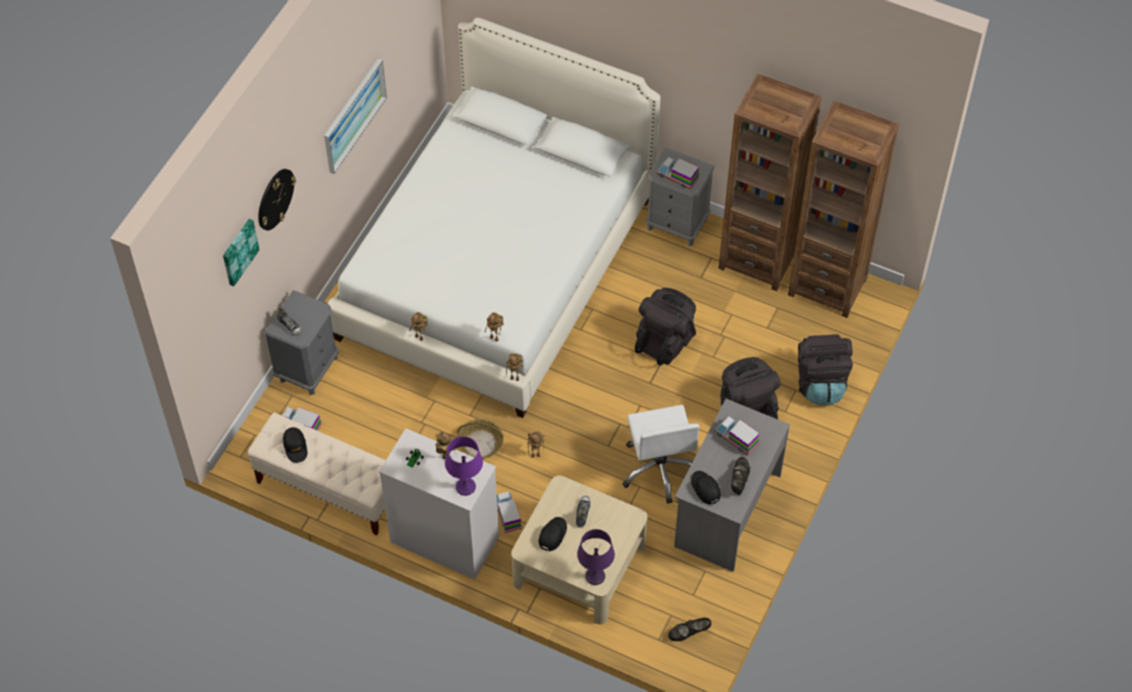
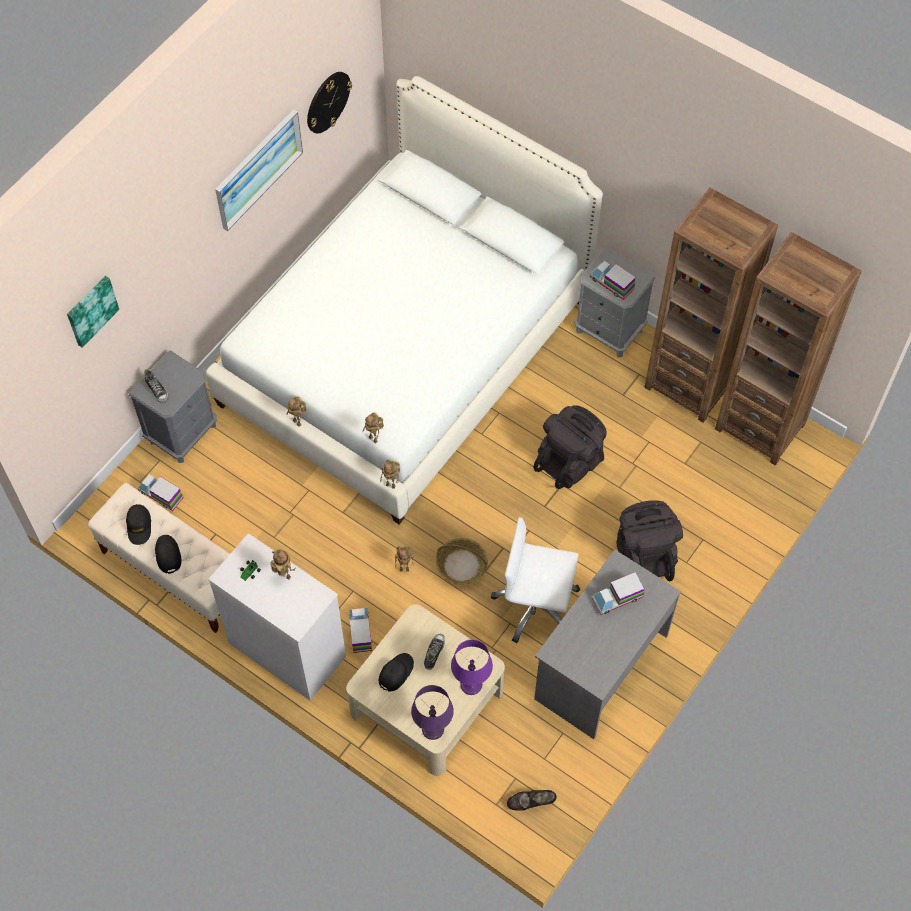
camera: 10 degrees right, 5 degrees up
(275, 199) = (144, 255): wall clock -> wall clock (327, 102)
(466, 487) = (299, 613): purple table lamp -> purple table lamp (471, 685)
(480, 443) = (348, 546): basket -> basket (462, 565)
(660, 468) = (536, 606): white office chair -> white office chair turned 105 degrees clockwise
(705, 488) = (571, 652): black cap -> black cap (168, 555)
(736, 438) = (617, 598): toy truck -> toy truck turned 75 degrees counterclockwise
(739, 480) = (611, 648): black shoe -> none
(820, 383) = (732, 535): black backpack -> none

